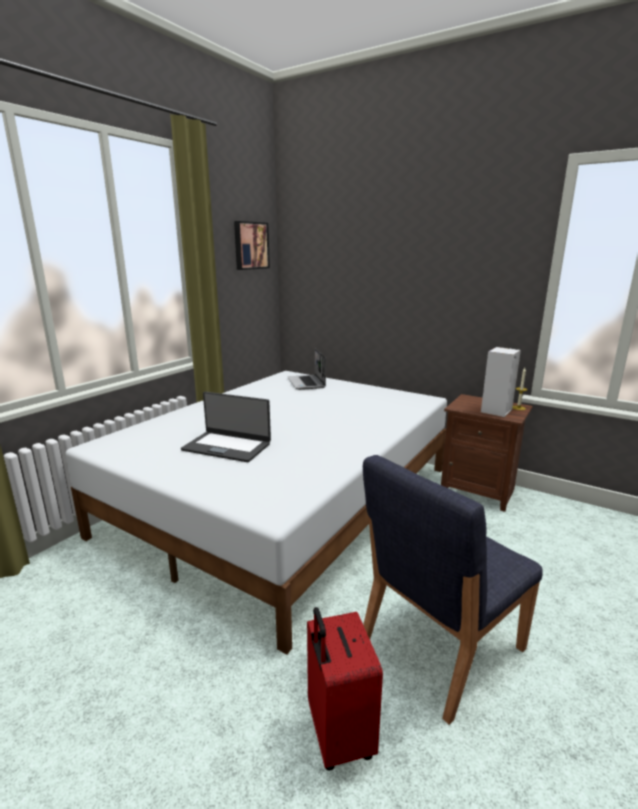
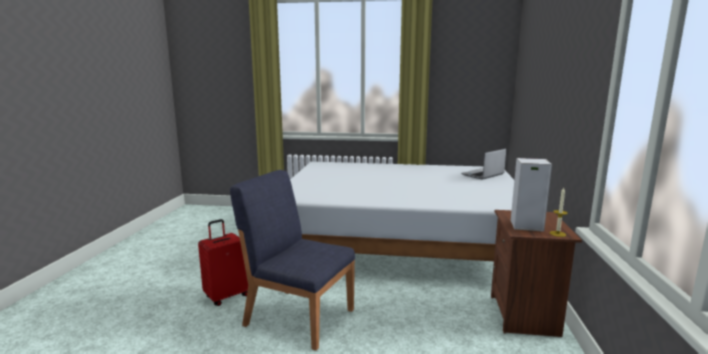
camera: 65 degrees right, 5 degrees down
(227, 446) = (345, 179): laptop -> none
(250, 245) = (479, 60): picture -> none

